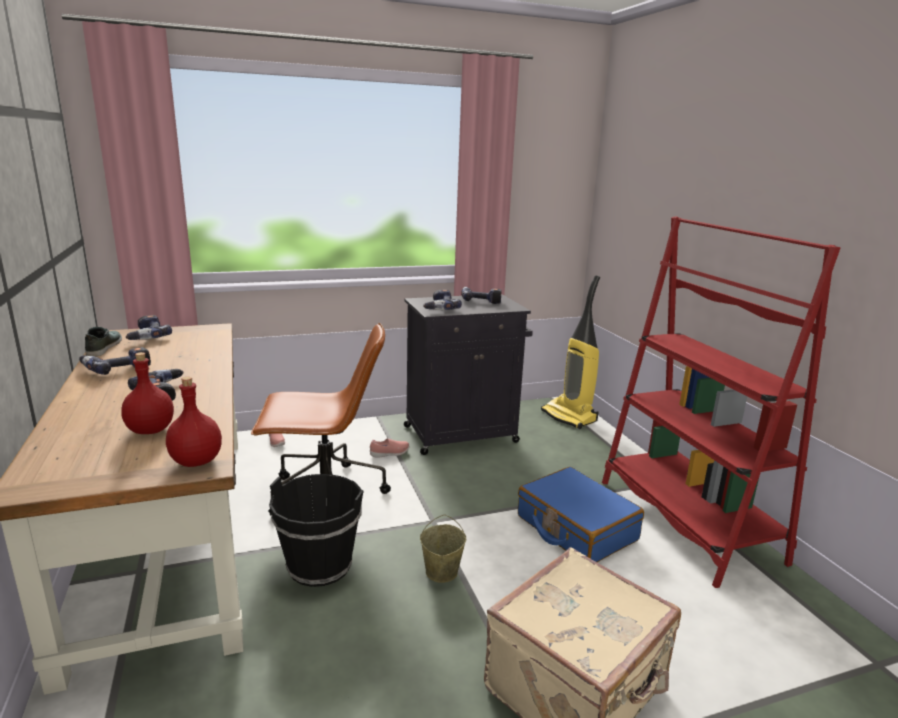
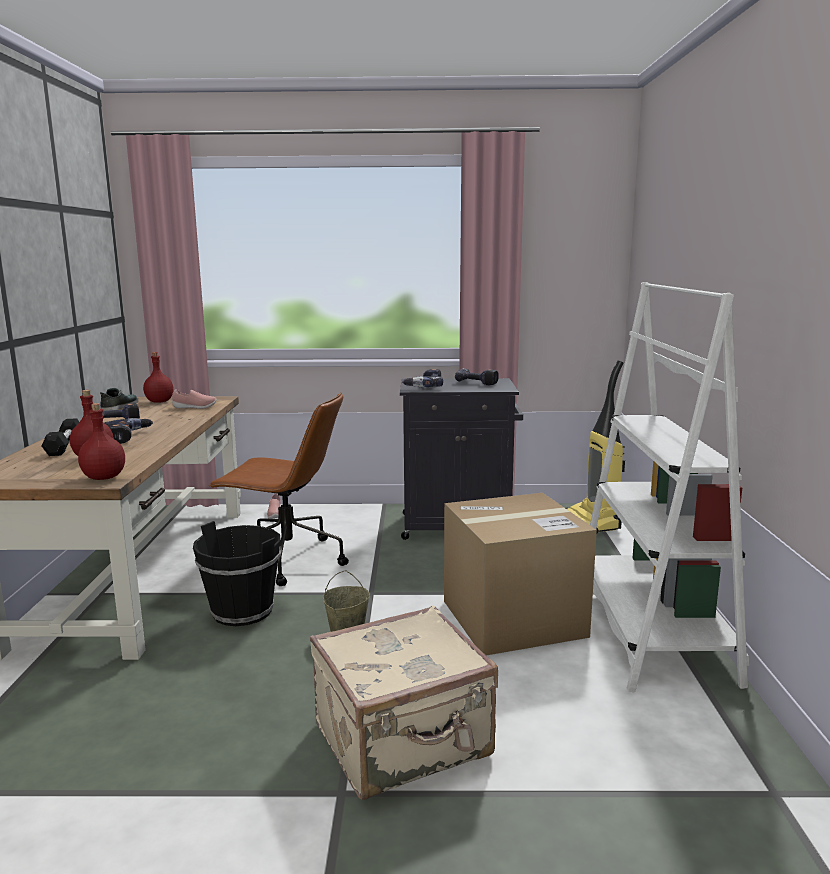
camera: 20 degrees right, 5 degrees down
(93, 415) = (65, 446): none -> black dumbbell
(146, 336) = (159, 401): power drill -> red bottle
(390, 454) = (372, 535): pink shoe -> pink shoe (194, 407)
(575, 528) = (513, 618): blue suitcase -> cardboard box
(687, 520) = (650, 630): red bookcase -> white bookcase

